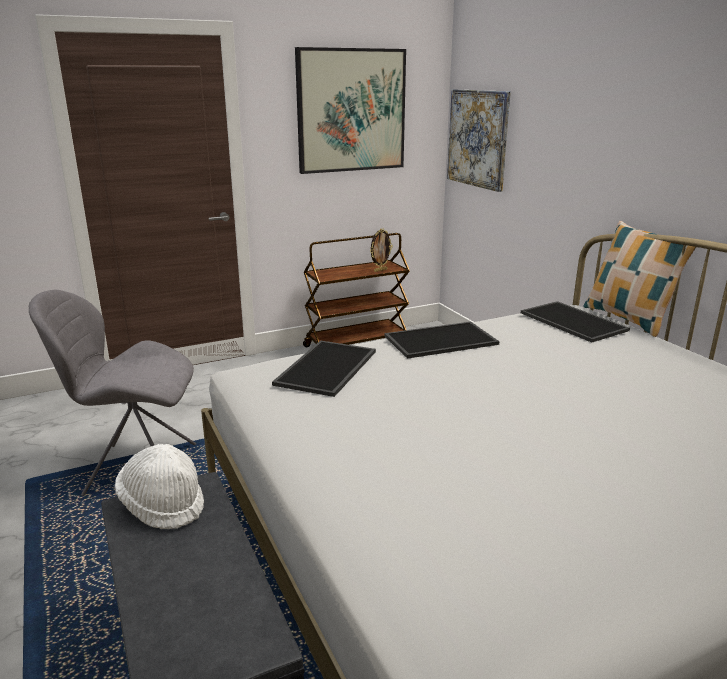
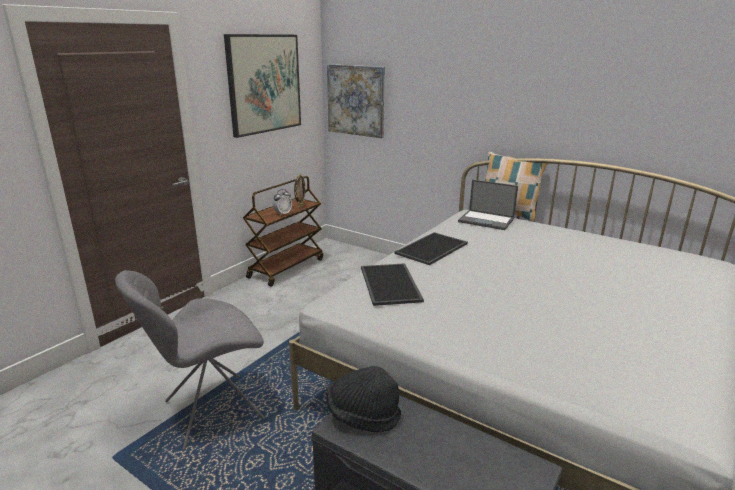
camera: 30 degrees left, 0 degrees up
(163, 505) = (363, 416): white hat -> black hat
(349, 275) = (283, 214): none -> alarm clock
(574, 321) = (487, 220): tray -> laptop

